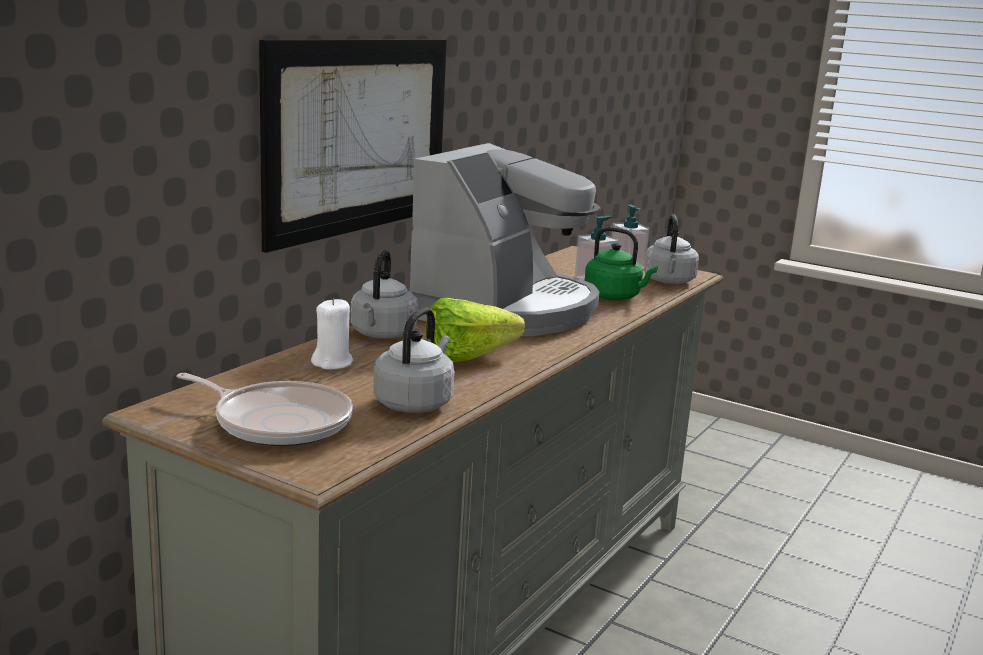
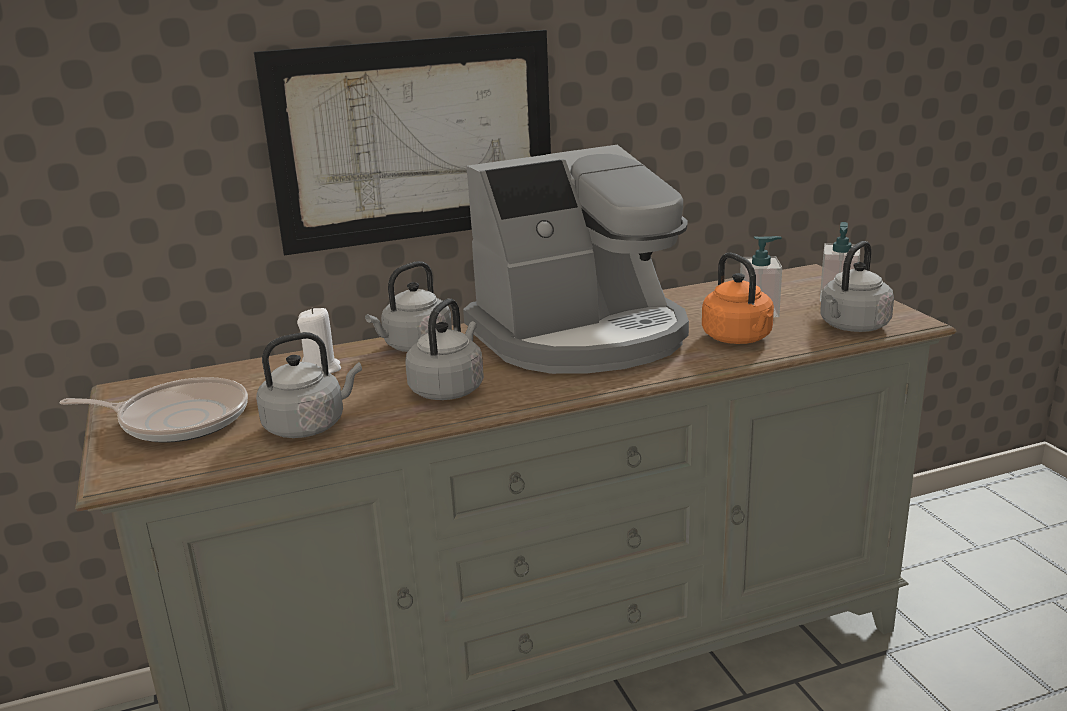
camera: 40 degrees right, 5 degrees up
(278, 422) = (178, 419): frying pan -> frying pan turned 60 degrees counterclockwise
(476, 358) = (449, 389): lettuce -> grey kettle
(615, 297) = (739, 338): green kettle -> orange kettle

